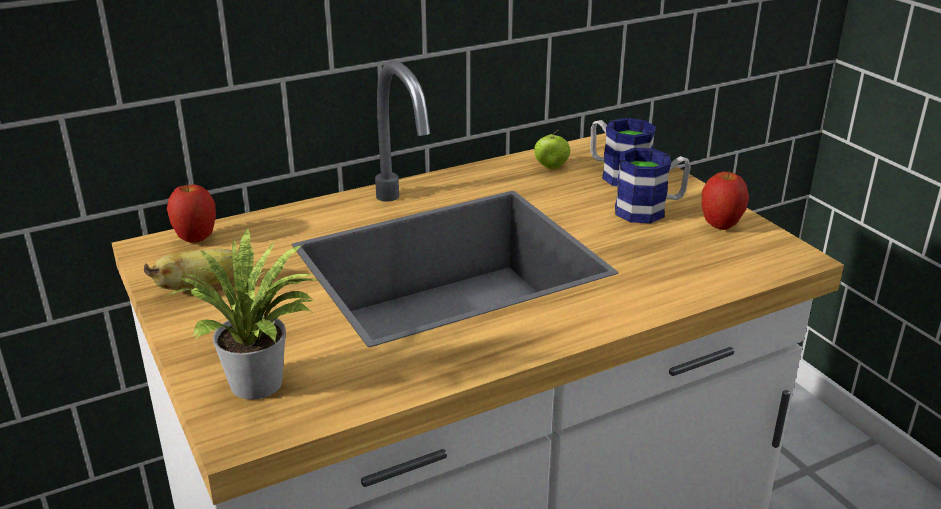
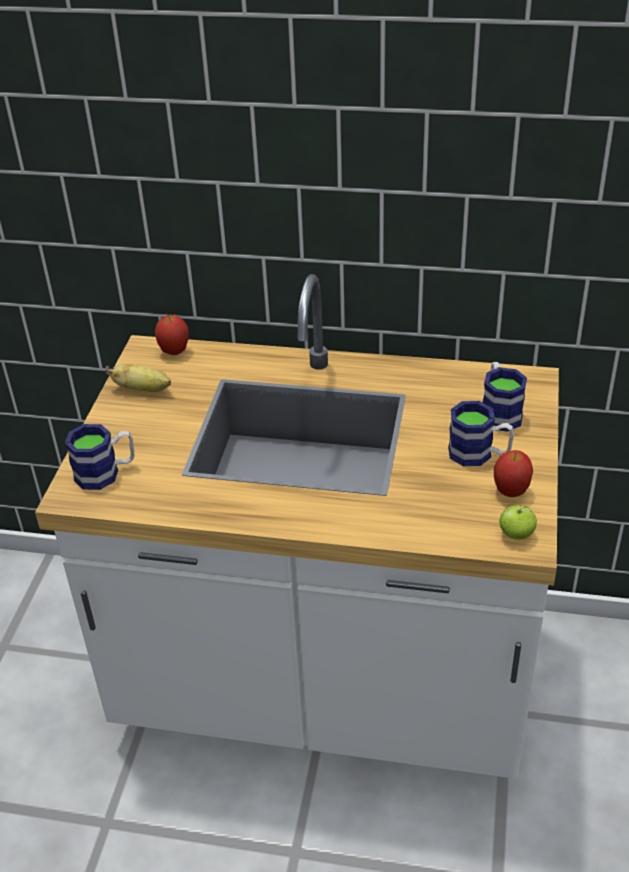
camera: 40 degrees right, 10 degrees up
(262, 386) = (106, 473): potted plant -> mug
(551, 167) = (458, 384): apple -> apple (516, 535)

